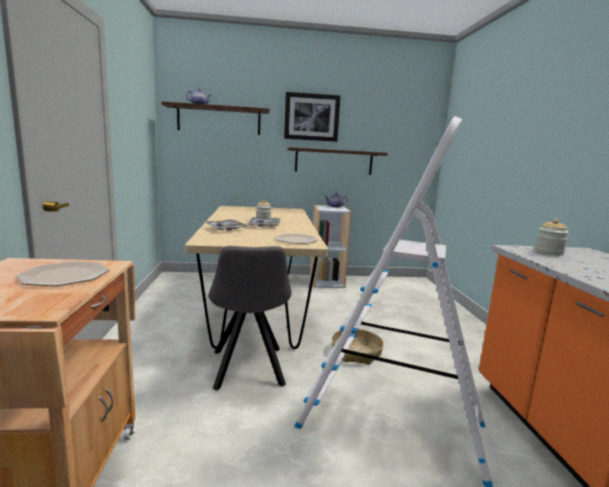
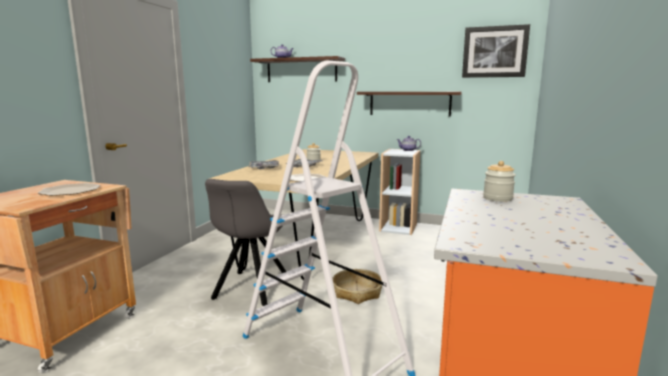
camera: 25 degrees right, 0 degrees up
(311, 117) = (385, 60): picture -> picture (494, 52)

